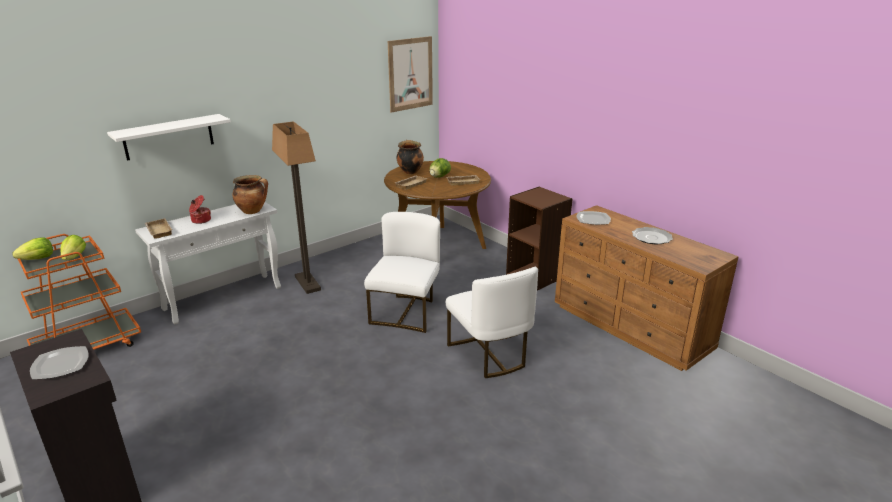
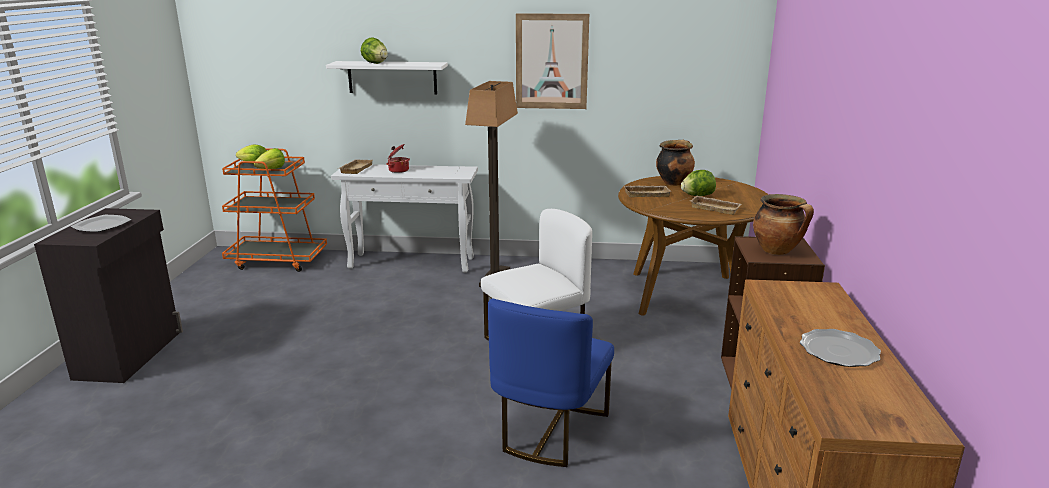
camera: 45 degrees right, 5 degrees down
(161, 127) = (375, 63): none -> lettuce
(253, 211) = (449, 175): cooking pot -> cooking pot (777, 251)
(410, 74) = (717, 53): picture -> picture (551, 61)
(489, 354) = (549, 431): white chair -> blue chair
(593, 219) = (790, 296): plate -> none

